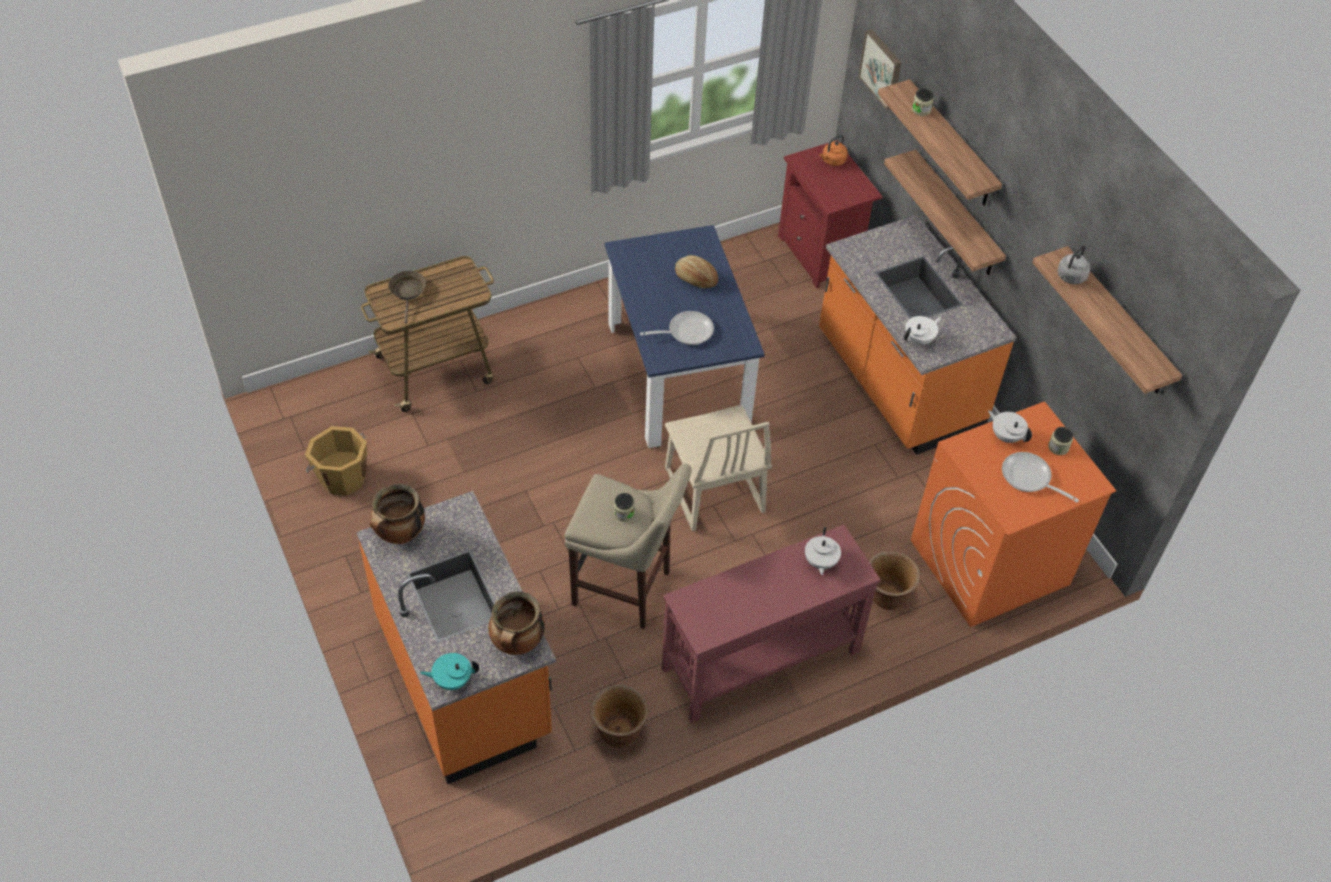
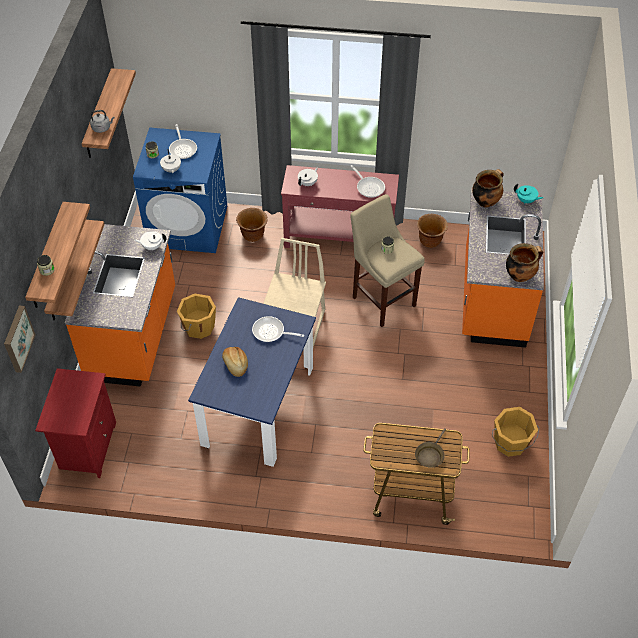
camera: 145 degrees left, 0 degrees up
(725, 603) = (369, 187): none -> frying pan
(832, 161) = (58, 413): orange kettle -> none
(832, 430) = (198, 327): none -> orange bucket
(989, 563) = (188, 226): orange washing machine -> blue washing machine

